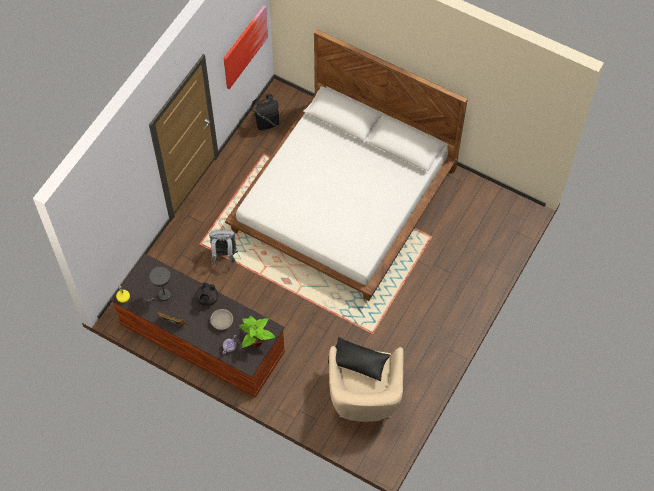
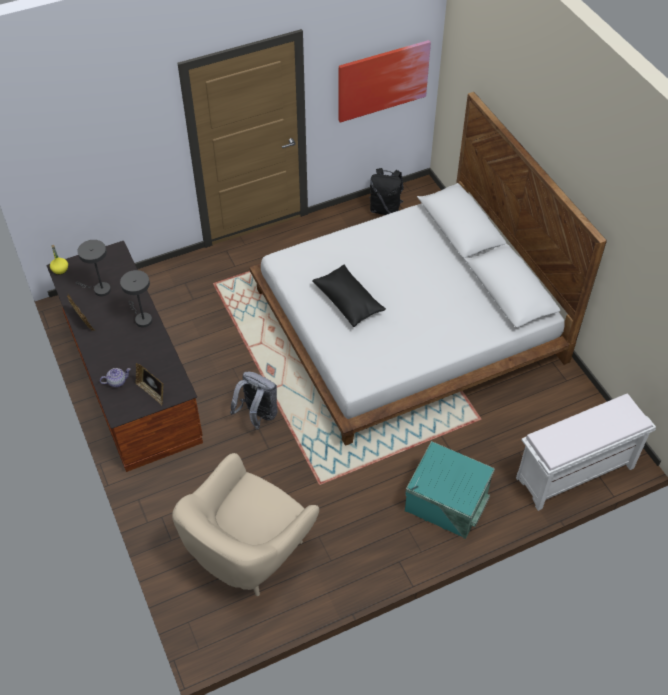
camera: 35 degrees right, 10 degrees down
(207, 299) = (142, 319): black teapot -> grey table lamp
(222, 322) = (135, 350): grey bowl -> none
(224, 255) = (227, 308): grey backpack -> grey backpack (257, 415)
(256, 341) = (152, 392): potted plant -> picture frame
(359, 362) = (256, 494): black pillow -> black pillow (348, 302)
(450, 300) = (446, 504): none -> turquoise storage box
(504, 239) = (574, 474): none -> white bench

